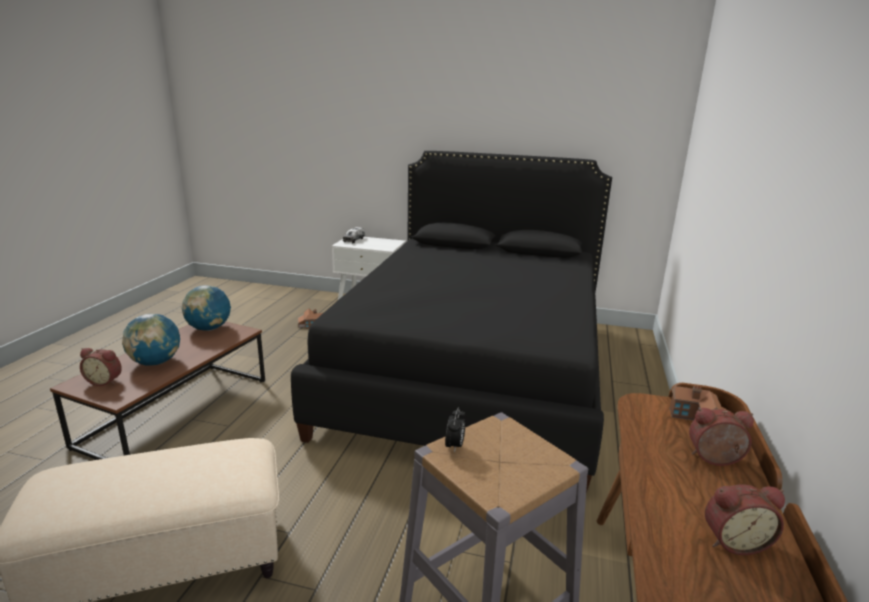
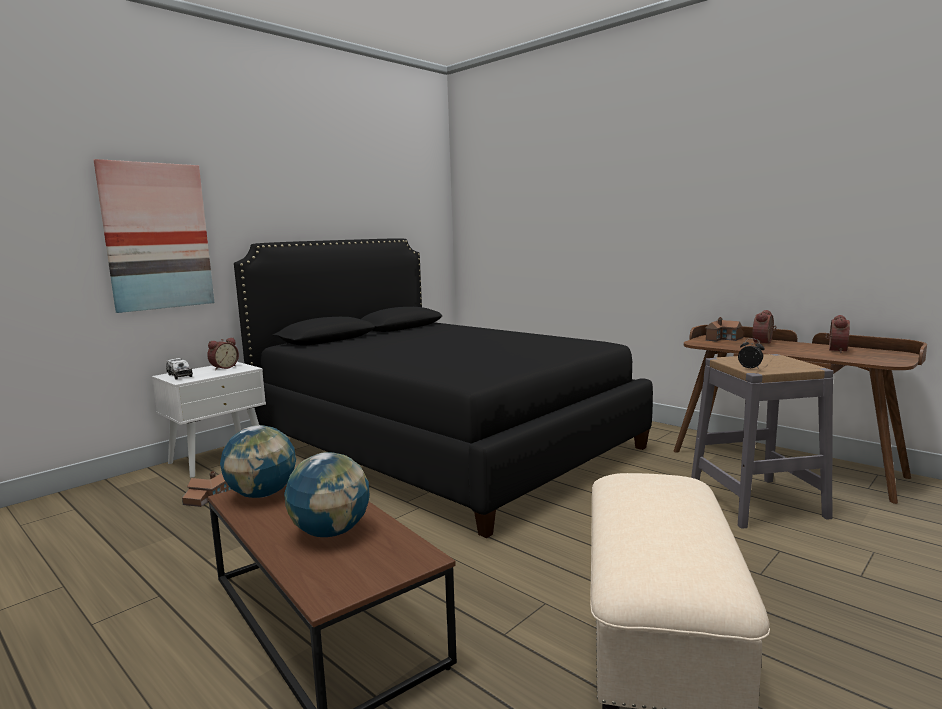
camera: 60 degrees left, 10 degrees down
(105, 381) = (348, 569): alarm clock -> alarm clock (223, 367)
(362, 138) = (157, 236): none -> picture

